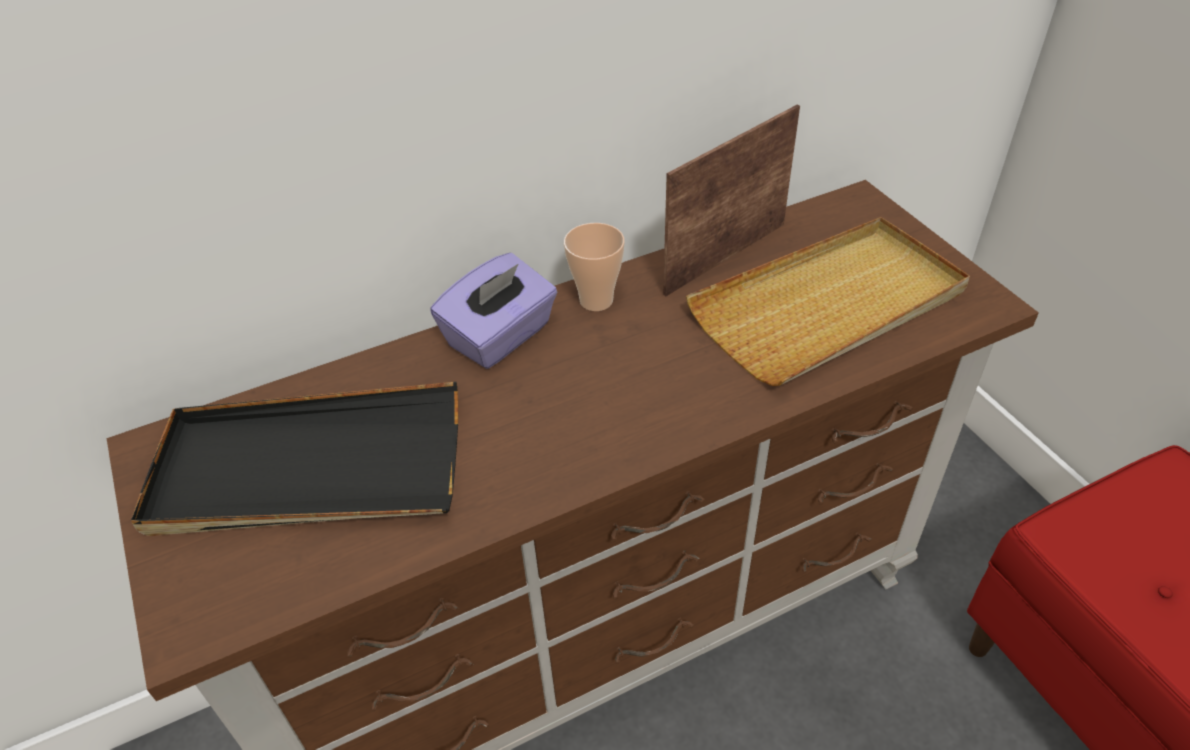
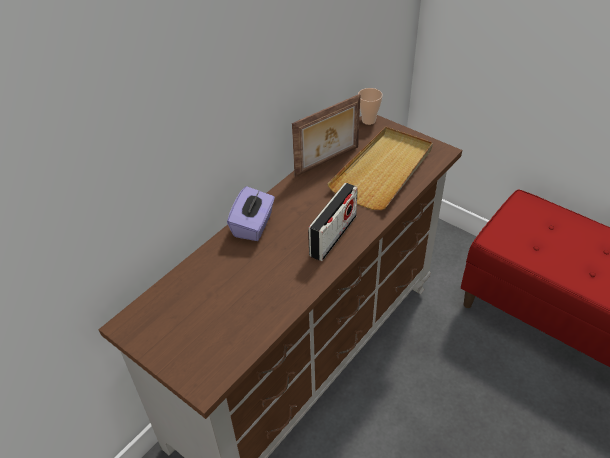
camera: 25 degrees left, 0 degrees up
(308, 469) = (207, 308): black tray -> none
(596, 300) = (285, 197): cup -> cup (368, 120)
(642, 408) = (333, 236): none -> radio
(723, 256) = (328, 162): picture frame -> picture frame turned 150 degrees counterclockwise

